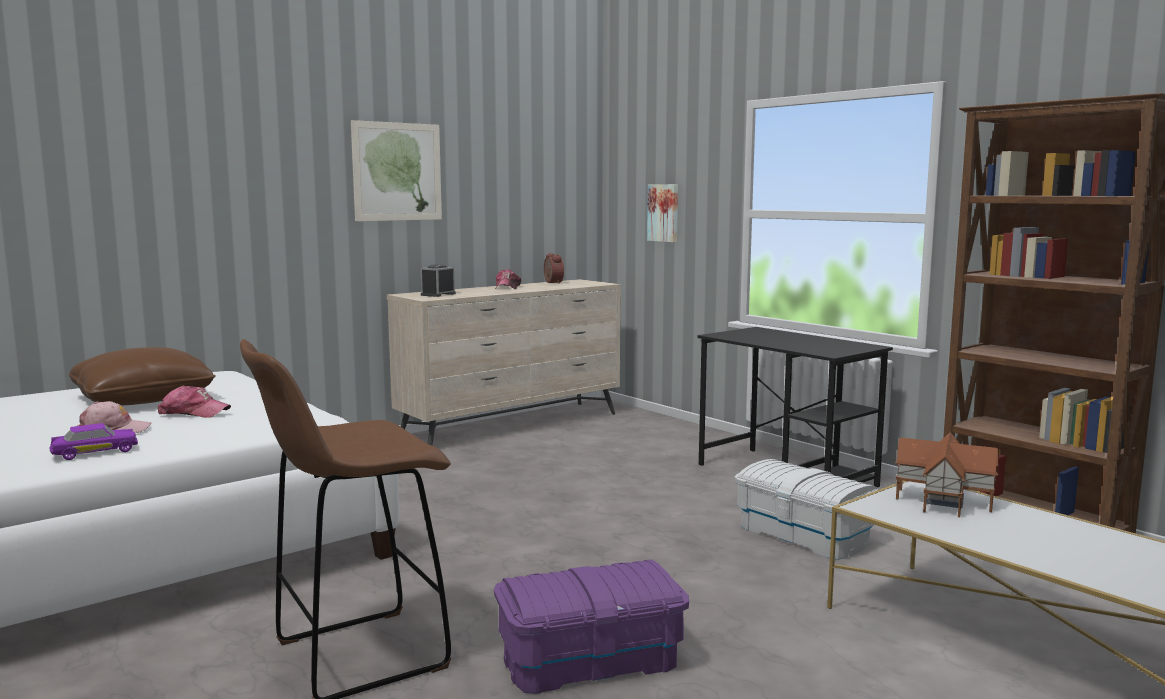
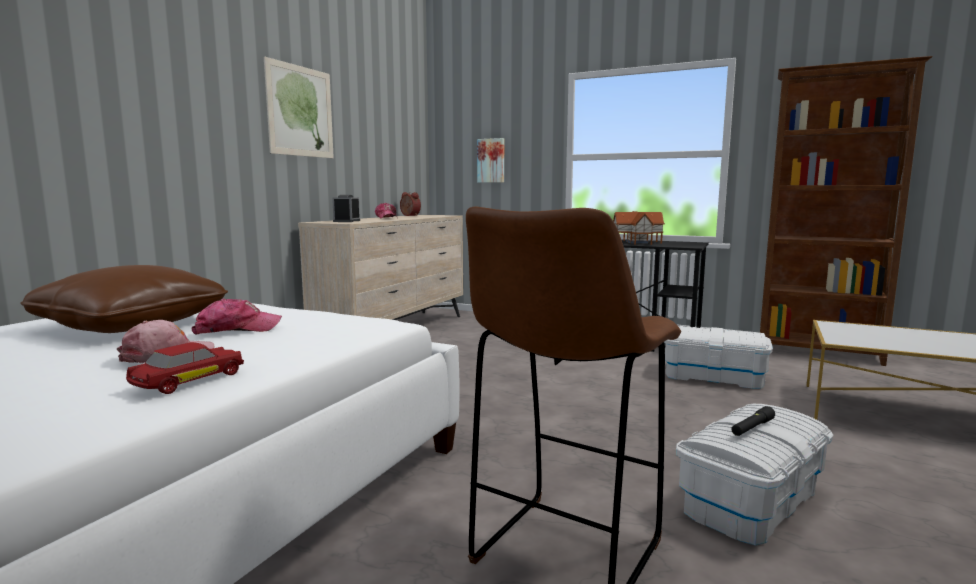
camera: 25 degrees left, 0 degrees up
(95, 452) = (189, 381): purple toy car -> red toy car
(578, 578) = (752, 428): none -> black flashlight
(590, 661) = (751, 501): purple storage box -> white storage box
(942, 500) = (864, 331): toy house -> toy house (636, 242)

